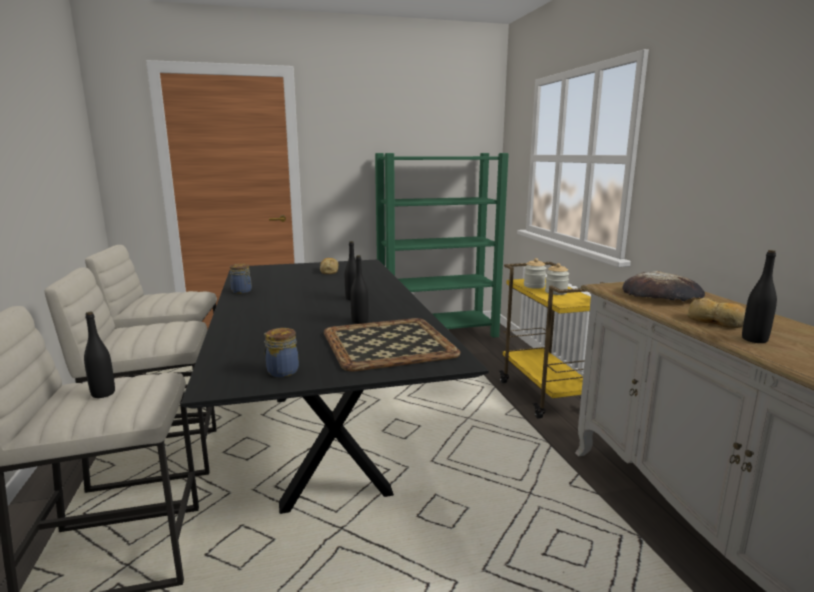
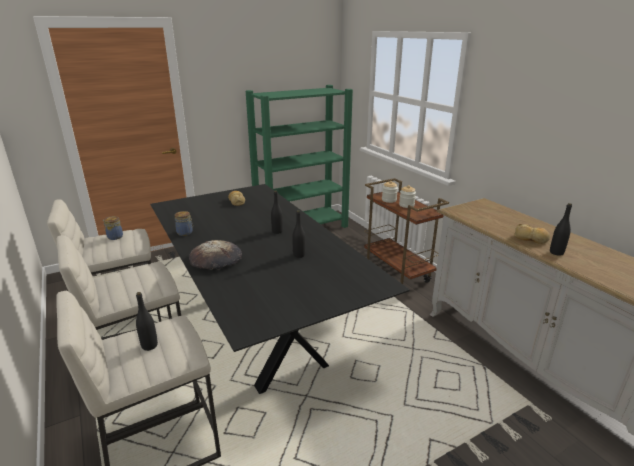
camera: 15 degrees left, 10 degrees up
(281, 371) = (280, 311): jar -> jar (114, 237)
(389, 344) = (334, 275): tray -> none
(544, 398) = (397, 275): yellow cart -> brown cart
(662, 295) = (491, 216): bread -> bread (216, 259)

